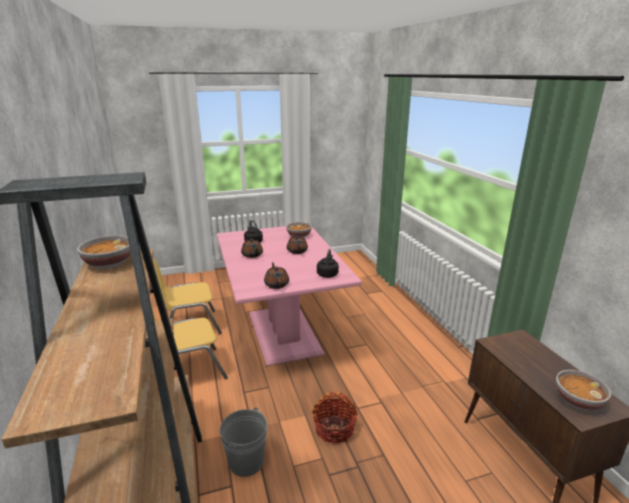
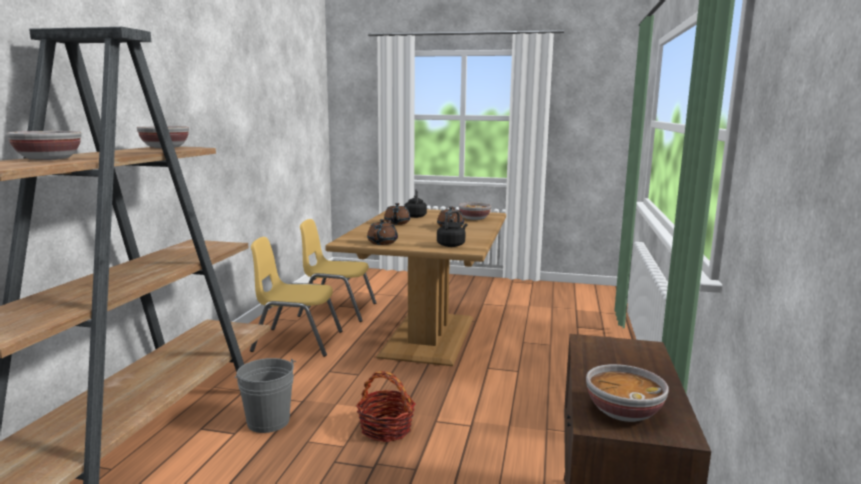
camera: 30 degrees right, 10 degrees down
(86, 347) = (47, 159): none -> bowl
(282, 332) = (427, 336): pink dining table -> brown dining table

